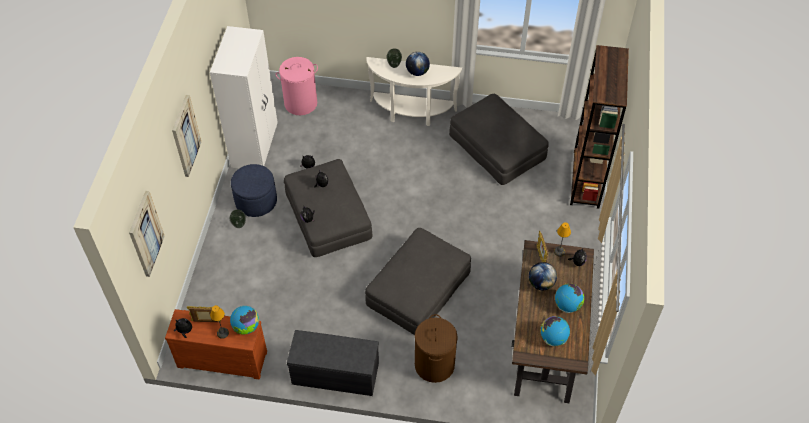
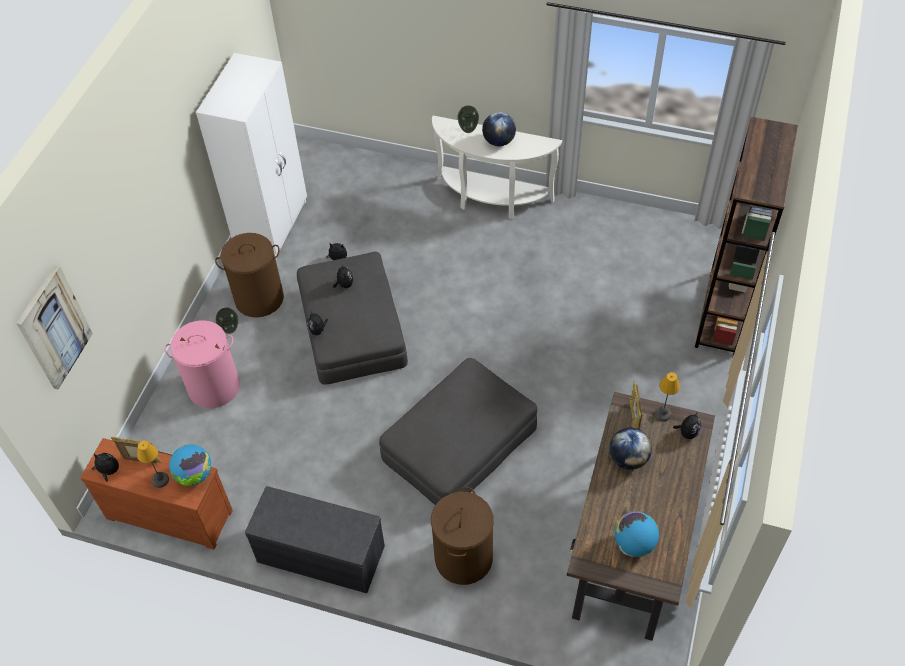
camera: 10 degrees right, 0 degrees up
(185, 136) = (144, 196): picture -> none
(256, 201) = (259, 299): blue ottoman -> brown laundry basket
(300, 103) = (344, 173): pink laundry basket -> pink laundry basket (214, 386)
(497, 146) = (602, 255): grey ottoman -> none
(567, 305) = (663, 496): globe -> none

